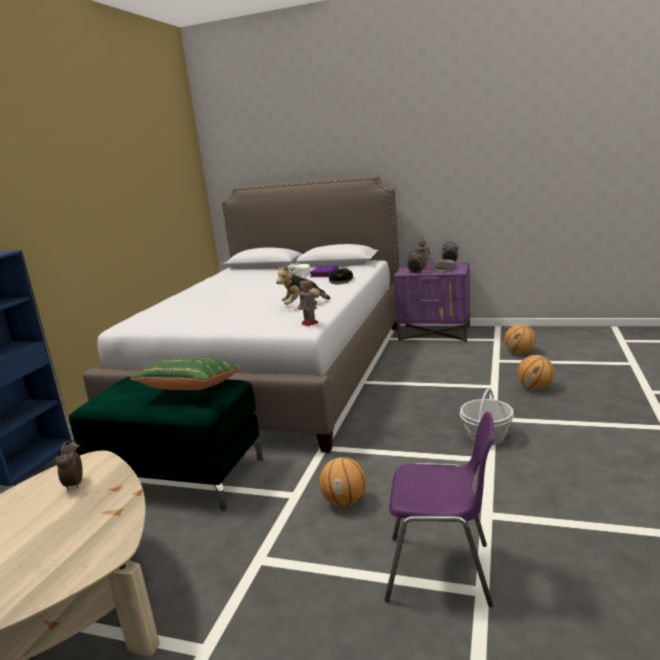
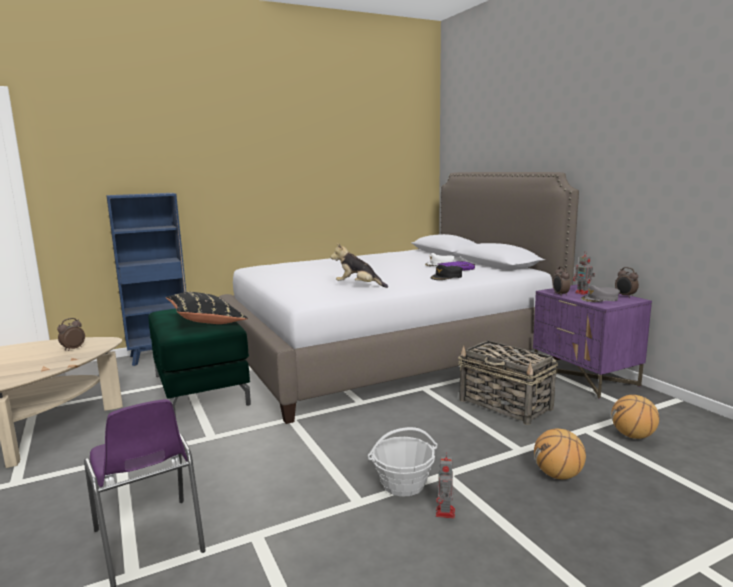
camera: 45 degrees right, 5 degrees down
(191, 389) = (206, 322): green pillow -> black pillow
(310, 323) = (314, 299): toy robot -> toy robot (445, 513)
(344, 501) = (219, 459): basketball -> none
(432, 367) = (506, 405): none -> basket

